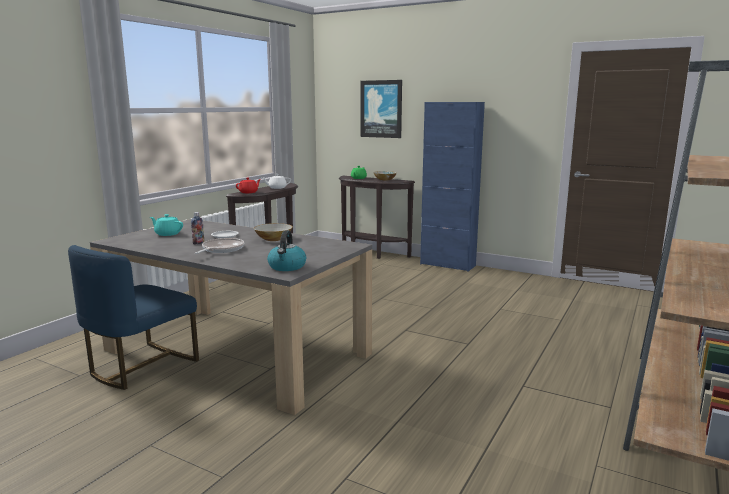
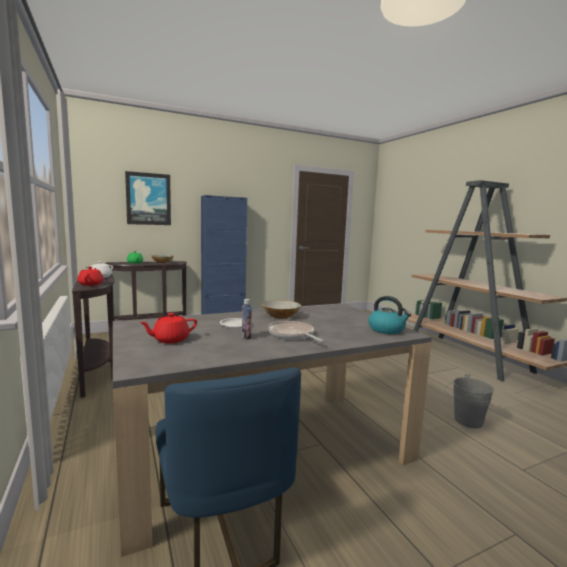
camera: 55 degrees left, 5 degrees down
(167, 234) = (170, 340): turquoise teapot -> red teapot
(421, 431) = (465, 420): none -> grey bucket

